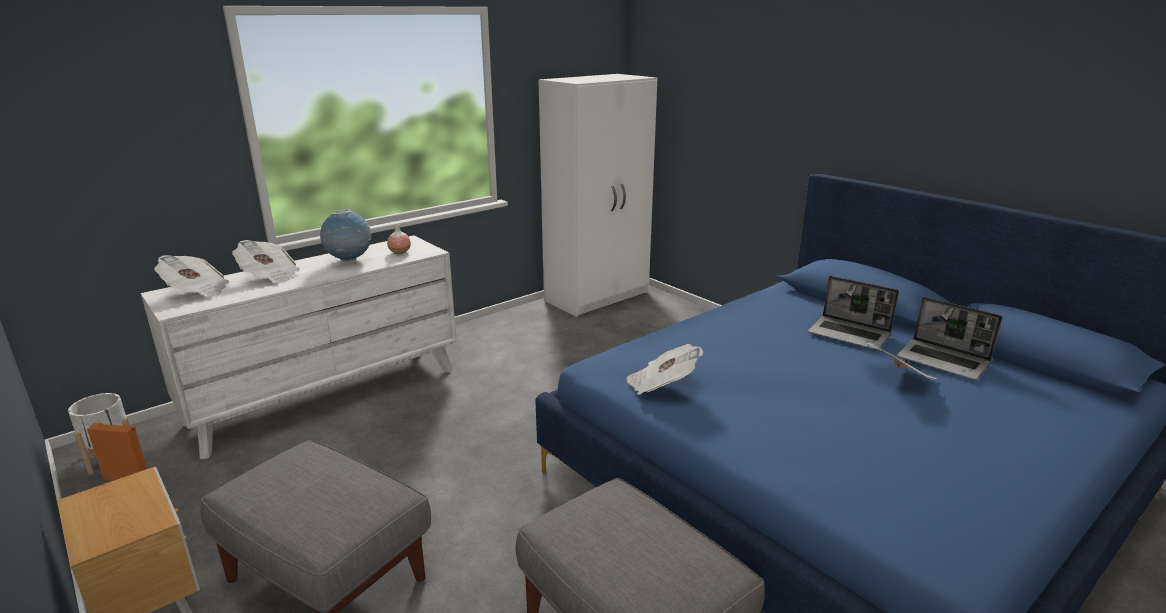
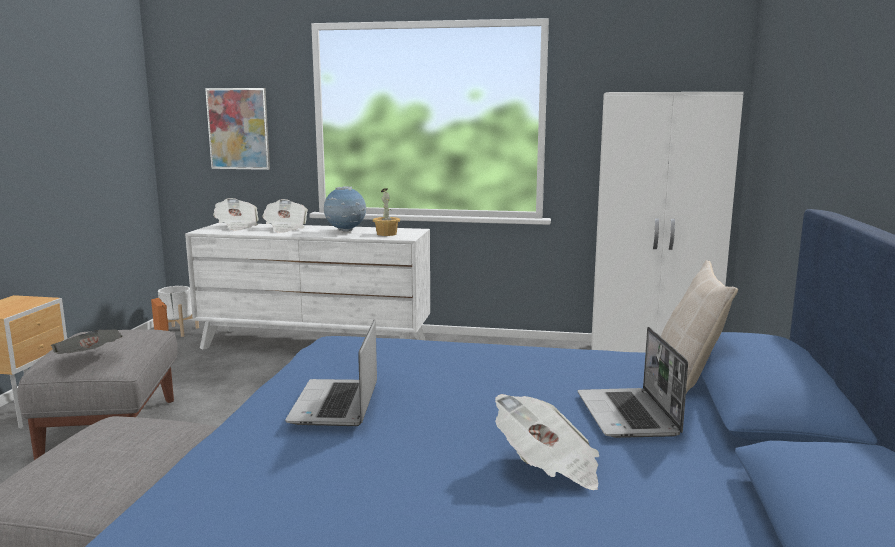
camera: 50 degrees right, 10 degrees down
(128, 158) = (238, 129): none -> picture
(400, 252) = (387, 234): vase -> potted plant
(661, 386) = (328, 366): newspaper -> newspaper (89, 359)
(810, 300) = (688, 377): none -> beige pillow
(944, 361) = (670, 487): laptop -> laptop (336, 405)

